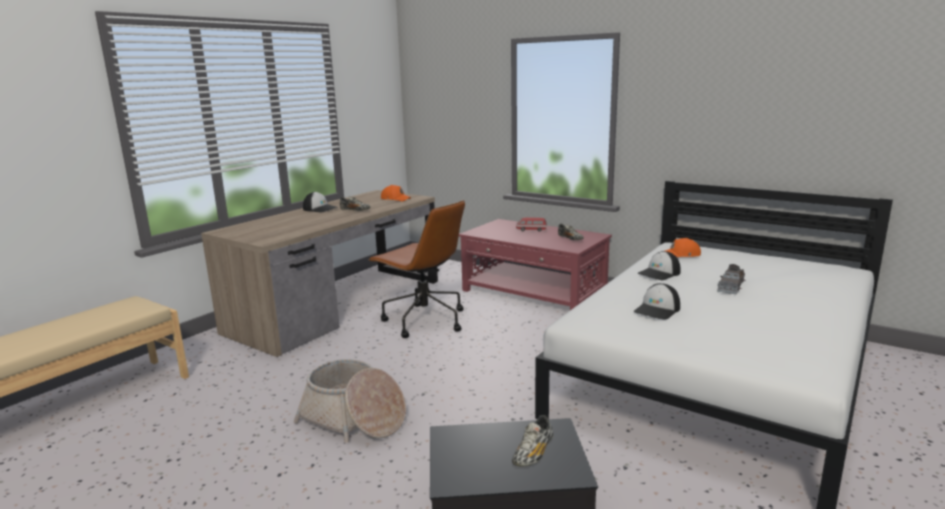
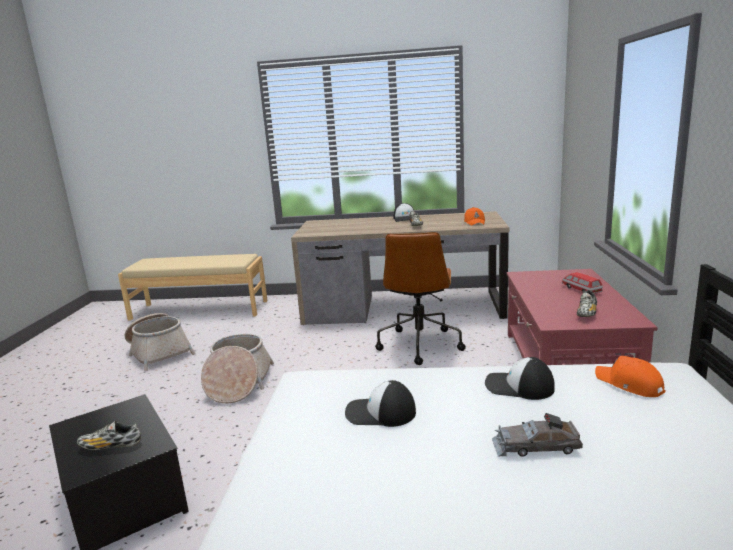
camera: 60 degrees right, 0 degrees up
(158, 465) = (159, 352): none -> basket

